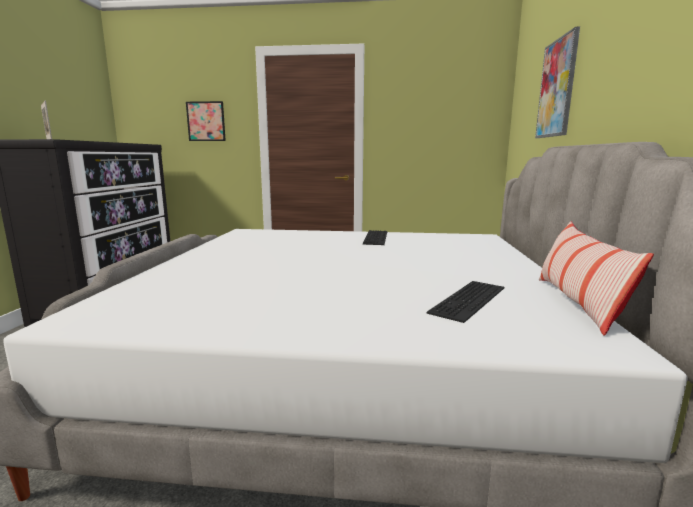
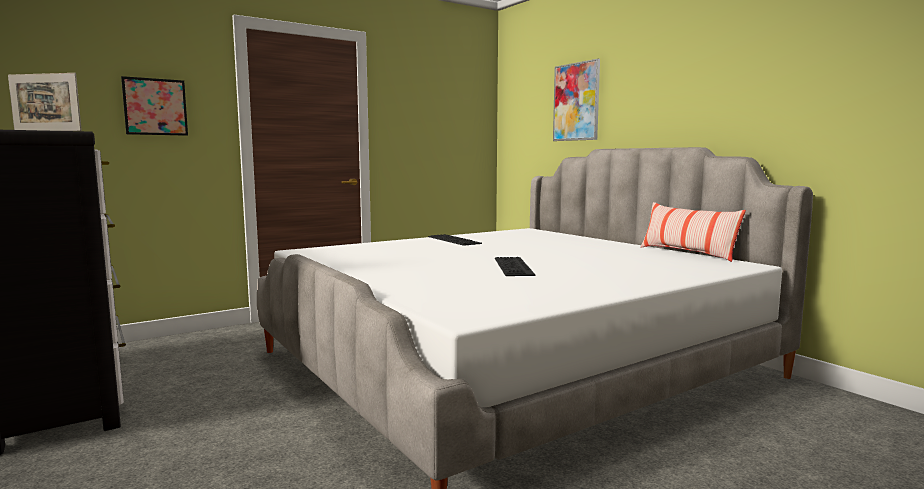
camera: 40 degrees left, 5 degrees down
(470, 300) = (643, 261): keyboard -> keyboard (515, 266)

